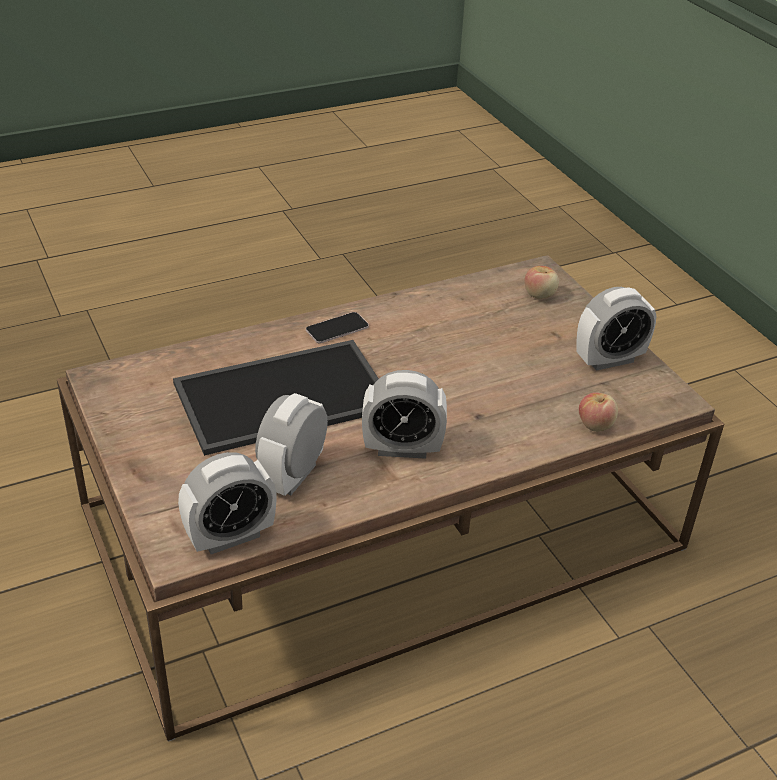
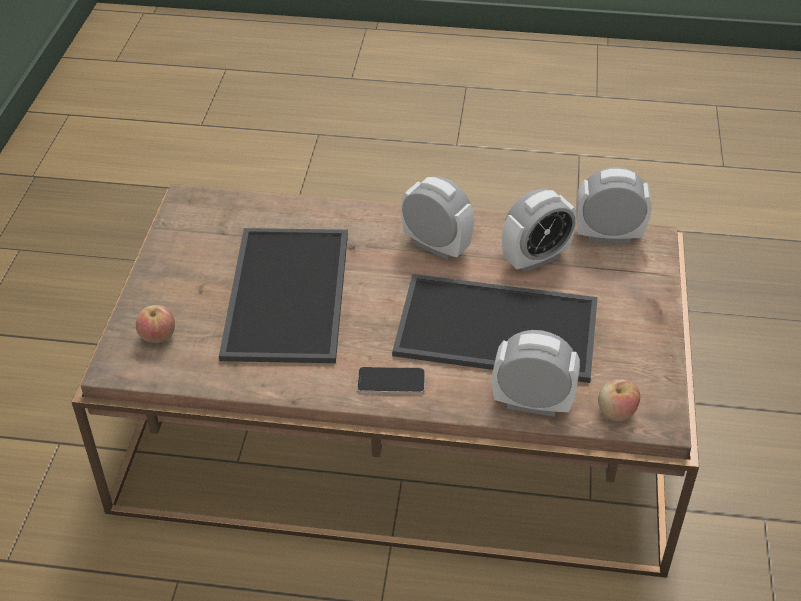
camera: 145 degrees left, 5 degrees up
(489, 356) = (284, 292): none -> tray
(595, 425) = (273, 206): apple -> apple (616, 412)
(609, 360) = (190, 248): alarm clock -> alarm clock (532, 404)

